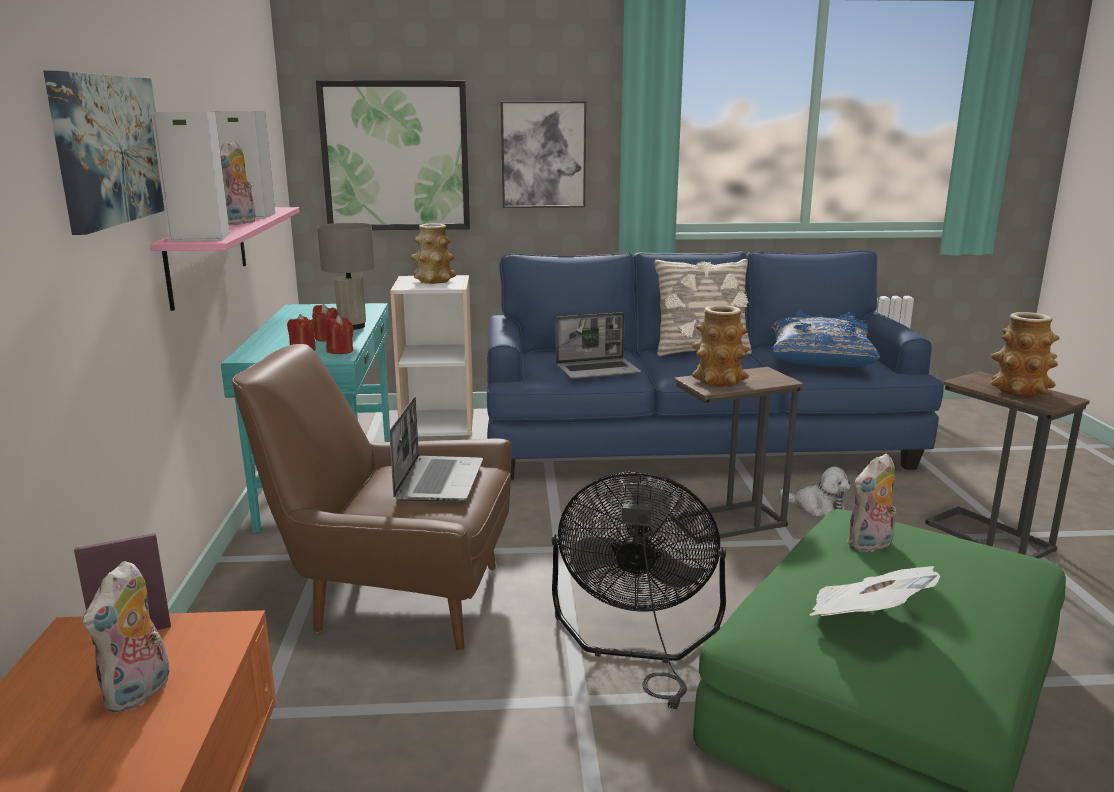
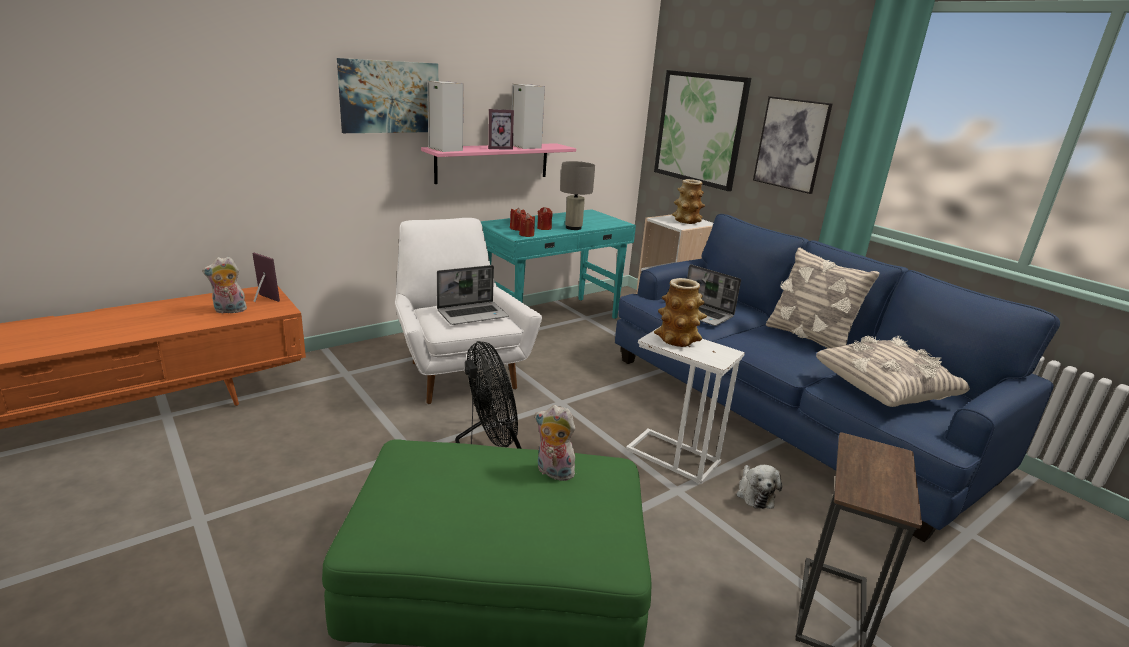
camera: 55 degrees right, 5 degrees up
(239, 223) = (498, 148): plush toy -> picture frame
(395, 600) = (458, 373): brown armchair -> white armchair
(728, 522) = (673, 456): brown side table -> white side table
(819, 362) = (883, 390): blue pillow -> beige pillow
(866, 619) = (436, 481): newspaper -> none
(1019, 390) = (879, 476): vase -> none

